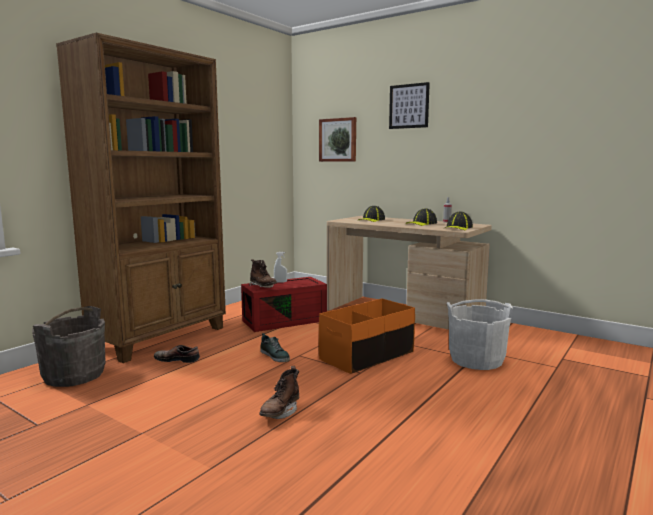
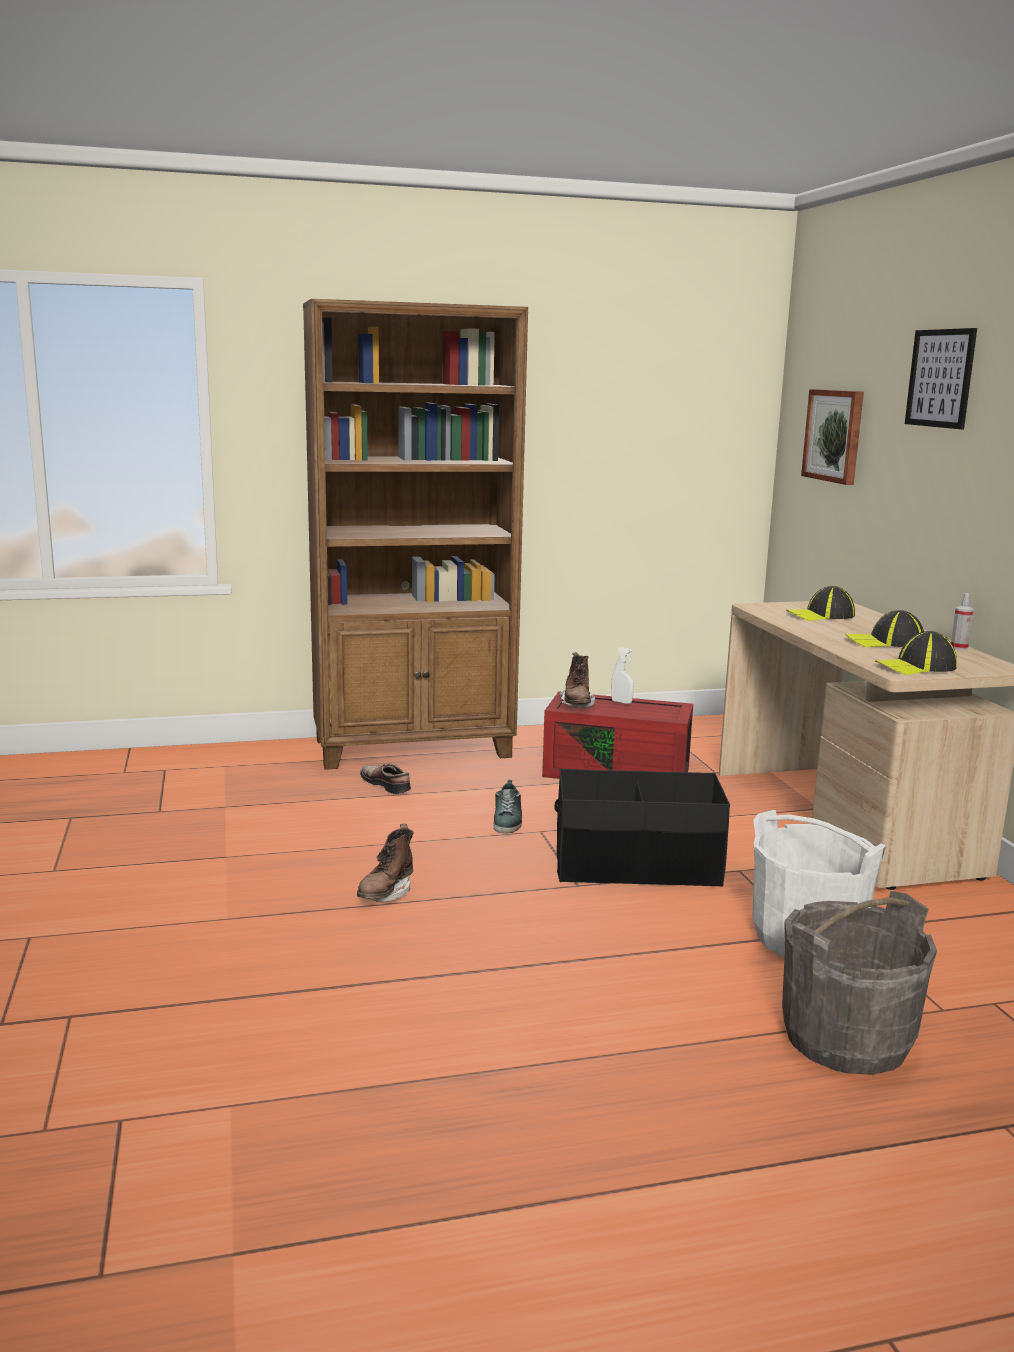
camera: 40 degrees right, 5 degrees up
(74, 375) = (260, 768): grey bucket -> grey bucket (846, 1039)
(280, 412) = (386, 893): brown boot -> brown boot turned 45 degrees counterclockwise
(367, 356) = (637, 866): orange storage box -> black storage box

